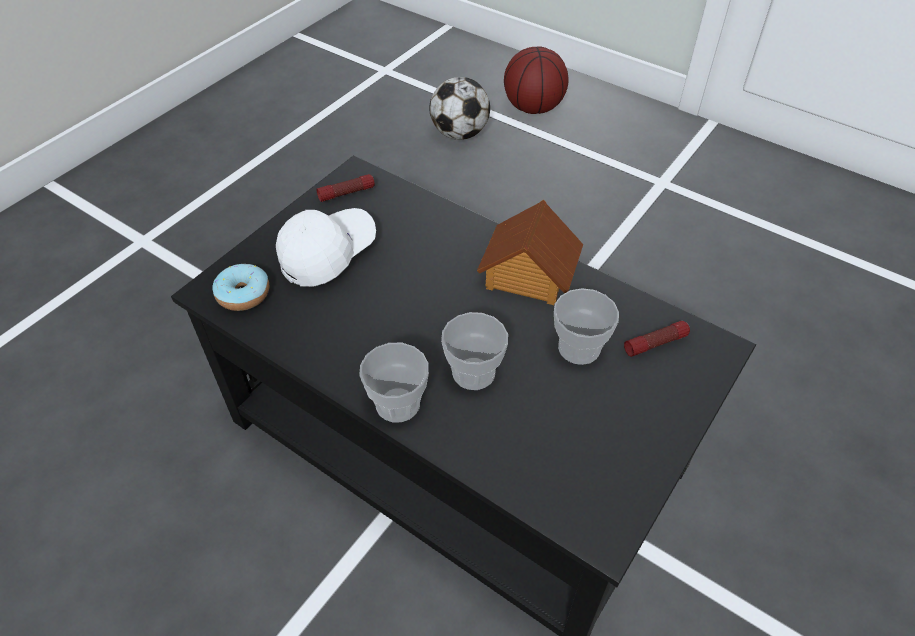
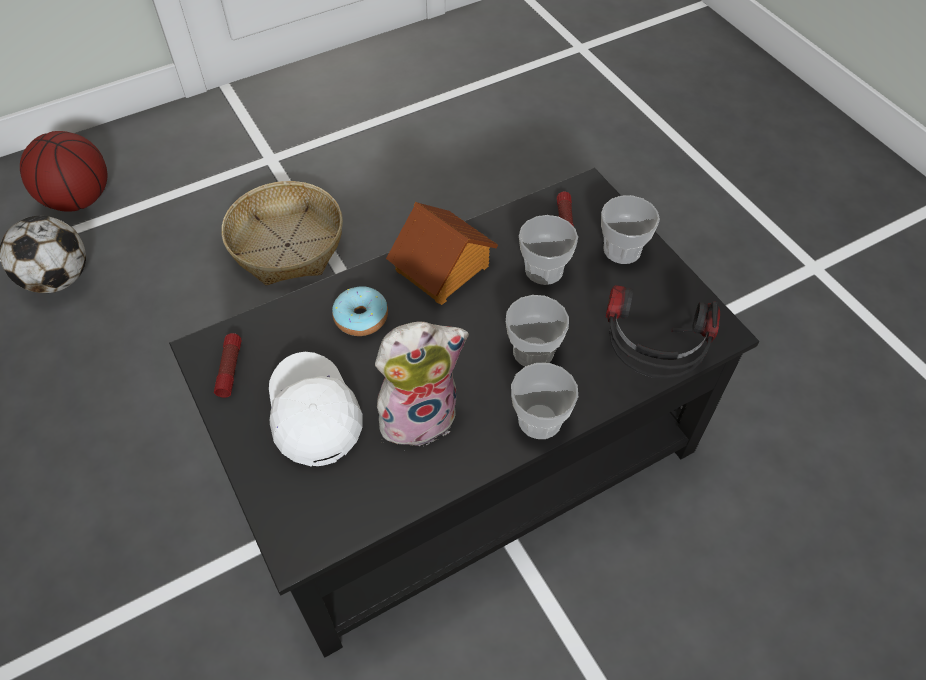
camera: 65 degrees left, 5 degrees up
(243, 294) = (324, 513): donut -> donut (361, 318)
(361, 316) = (419, 414): none -> plush toy
(515, 475) = (648, 364): none -> headphones
(582, 233) = (287, 245): none -> basket
(655, 405) = (622, 250): none -> cup

